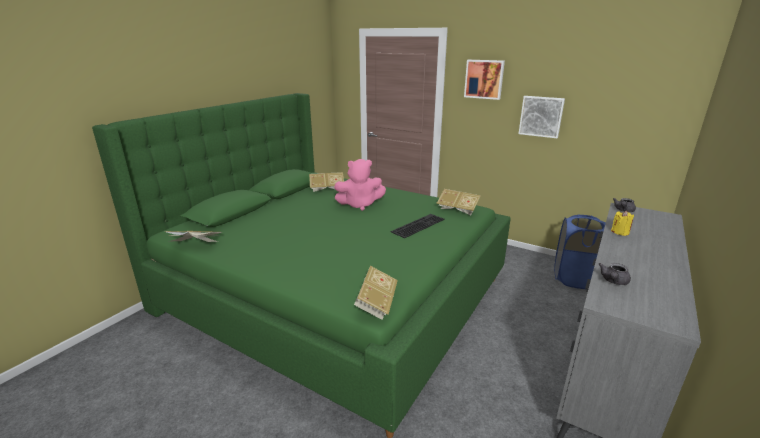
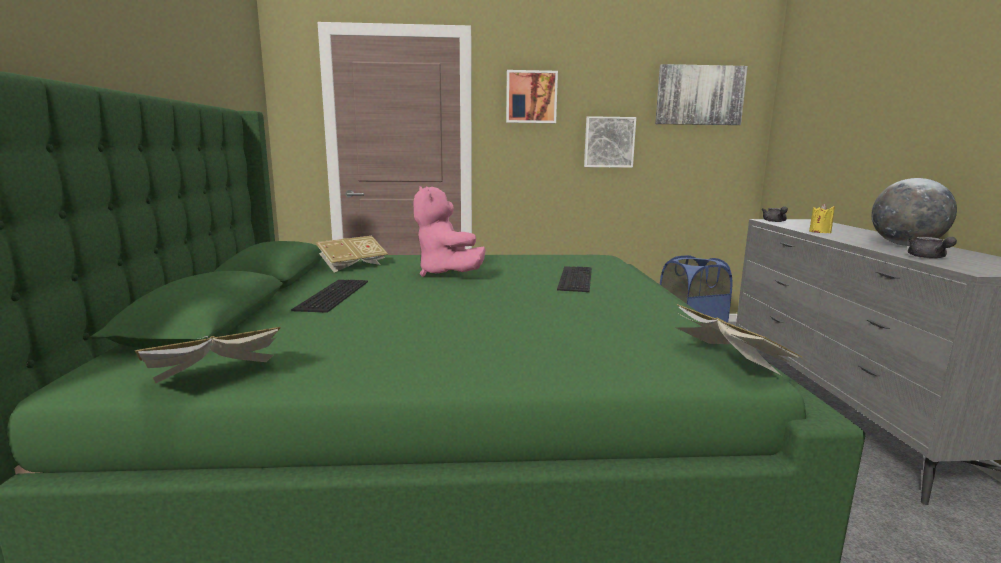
camera: 35 degrees left, 10 degrees down
(289, 208) = (331, 294): none -> keyboard
(360, 204) = (446, 273): pink plush toy -> pink plush toy turned 105 degrees clockwise
(457, 210) = (584, 259): book -> none
(628, 82) = (699, 95): none -> picture
(646, 265) = (905, 245): none -> globe

